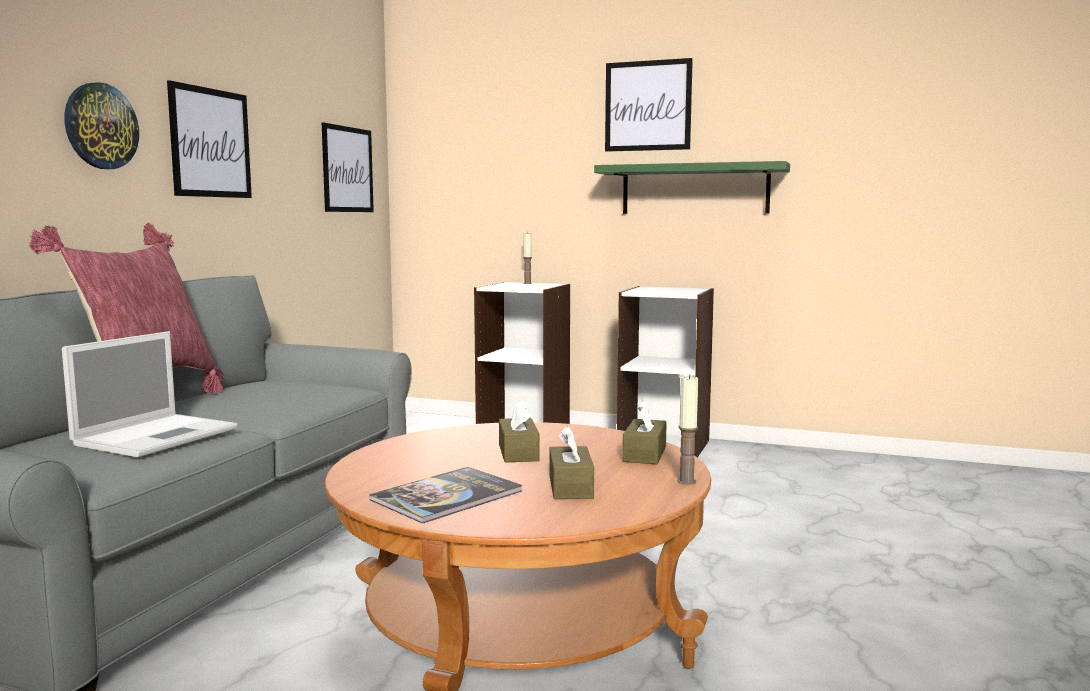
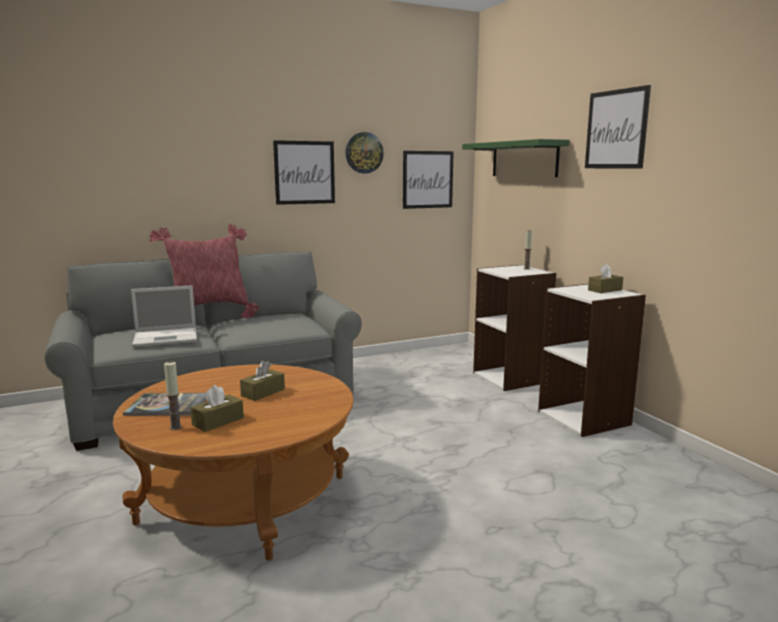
camera: 45 degrees right, 5 degrees up
(101, 126) = (227, 170): wall clock -> wall clock (364, 153)
(644, 454) = (308, 416): brown tissue box -> brown tissue box (605, 290)
(686, 481) = (268, 441): candle -> candle (175, 427)
(694, 189) = (643, 205): green shelf -> green shelf (524, 159)

